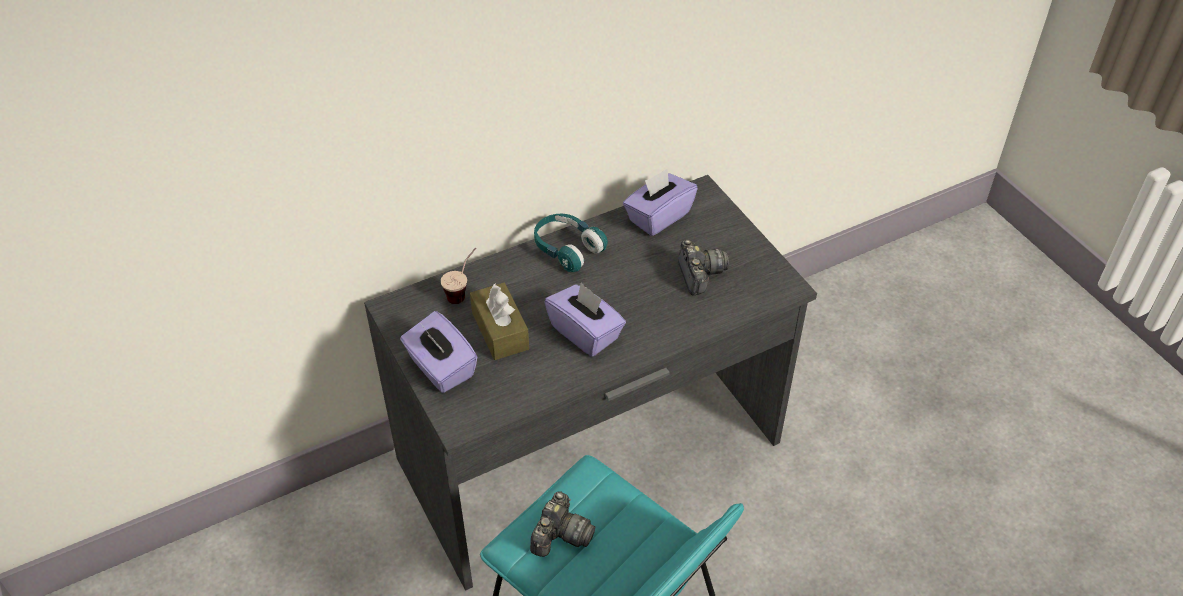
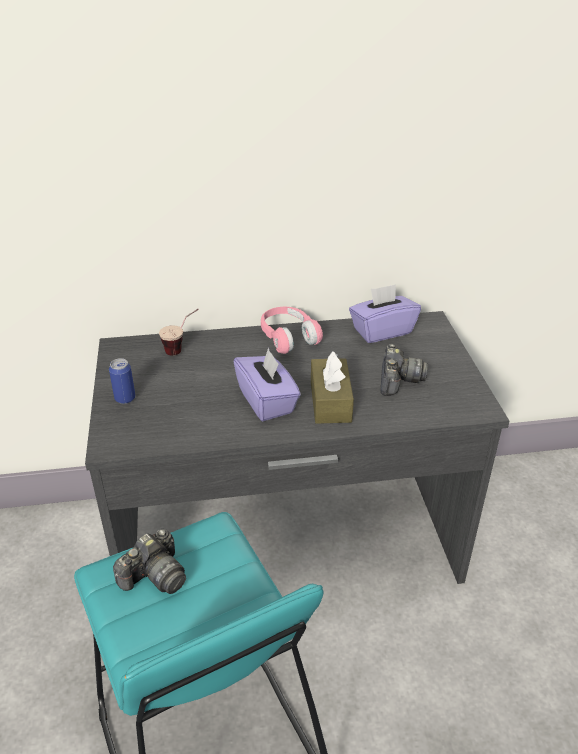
camera: 20 degrees right, 10 degrees down
(440, 368) = (125, 398): purple tissue box -> can
(500, 331) = (193, 382): brown tissue box -> brown tissue box (330, 401)
(567, 249) = (288, 337): turquoise headphones -> pink headphones

